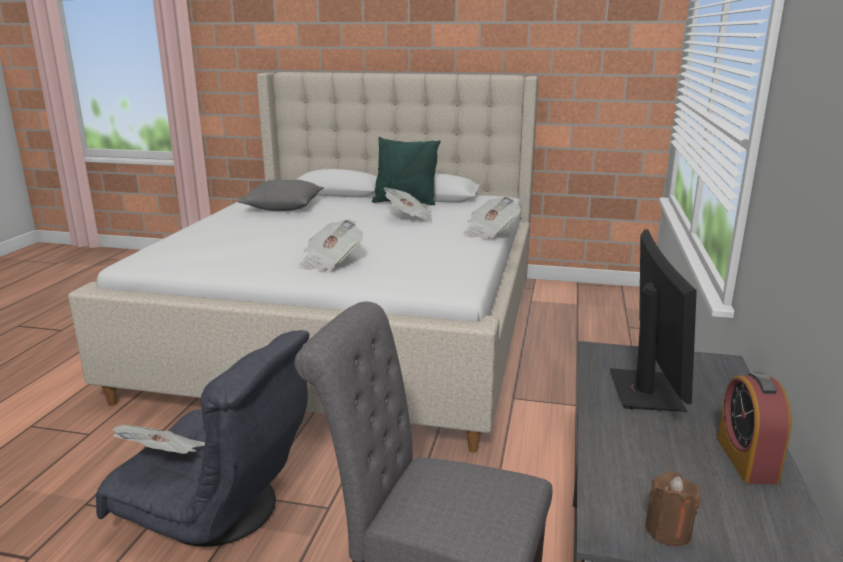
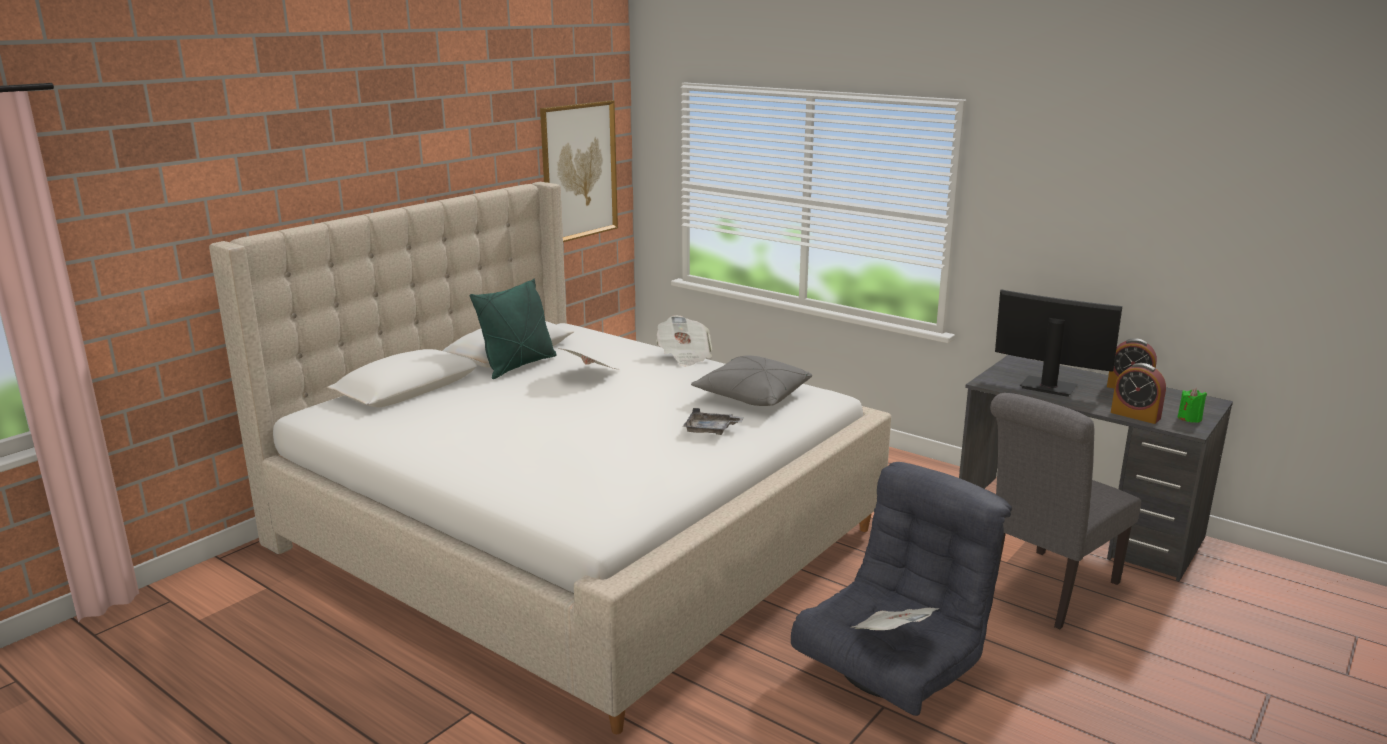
camera: 65 degrees left, 0 degrees up
(283, 207) = (442, 424): grey pillow -> grey pillow (752, 397)
(330, 262) = (711, 430): newspaper -> grey tray
(598, 76) = (578, 171): none -> picture
(614, 470) = (1135, 415): none -> alarm clock
(668, 530) = (1189, 418): brown candle -> green candle

